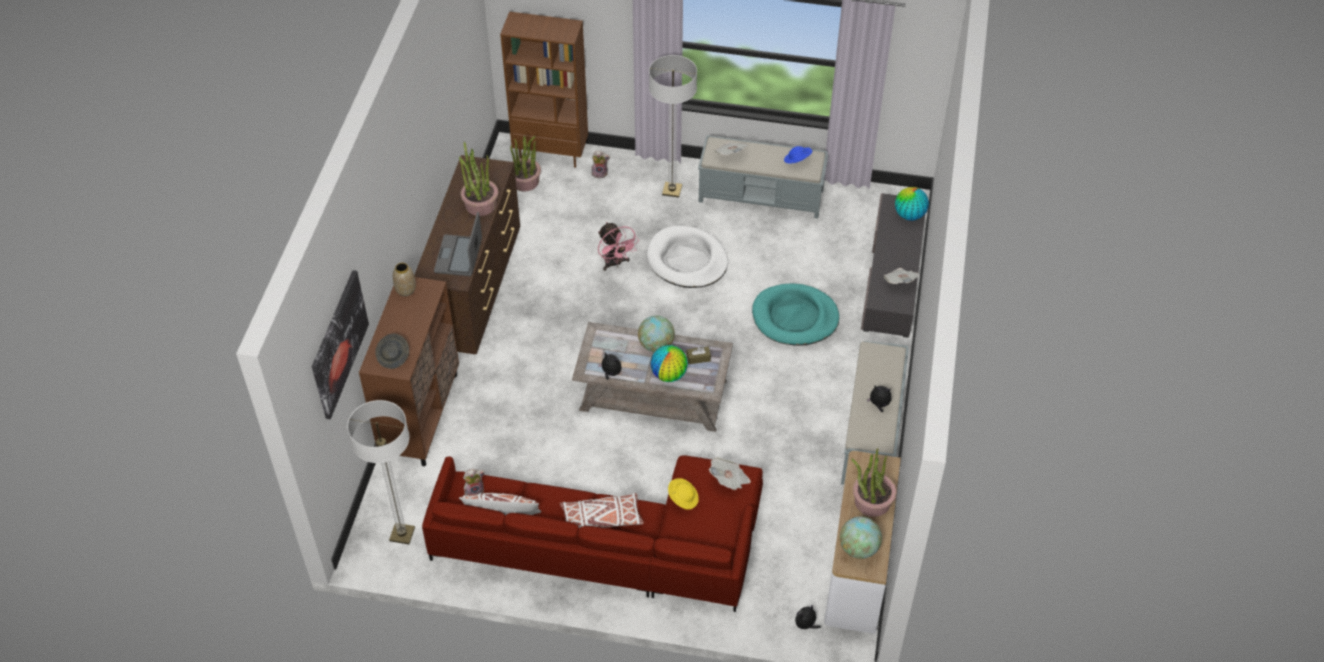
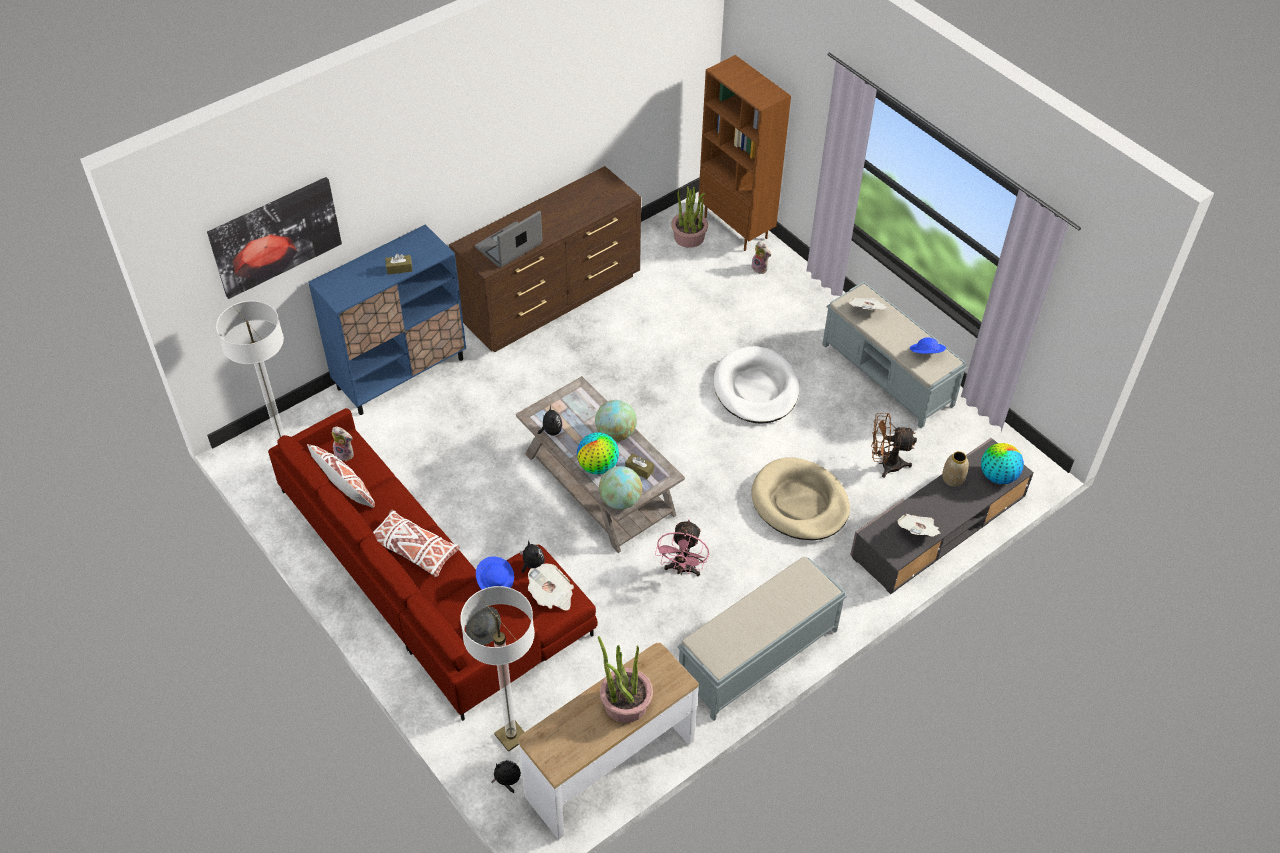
camera: 40 degrees right, 0 degrees up
(393, 356) = (346, 286): grey hat -> grey hat (484, 631)
(405, 290) = (416, 240): vase -> vase (952, 479)
(418, 318) = (399, 268): none -> brown tissue box
(421, 415) = (401, 373): brown cabinet -> blue cabinet
(480, 204) = (574, 215): potted plant -> none
(615, 263) = (690, 352): pink fan -> pink fan (682, 569)
(672, 190) = (809, 320): floor lamp -> floor lamp (511, 736)
(683, 498) = (495, 581): yellow hat -> blue hat
(795, 318) = (799, 503): turquoise dog bed -> beige dog bed
(820, 256) = (885, 464): none -> brown fan
(858, 548) = (564, 735): globe -> globe (620, 500)
(879, 405) = (755, 625): plush toy -> plush toy (532, 566)

